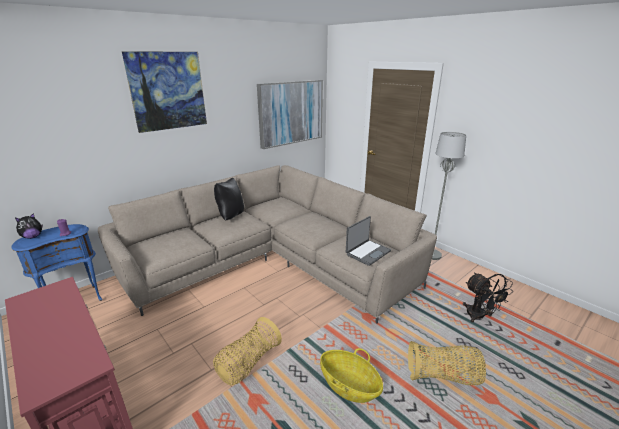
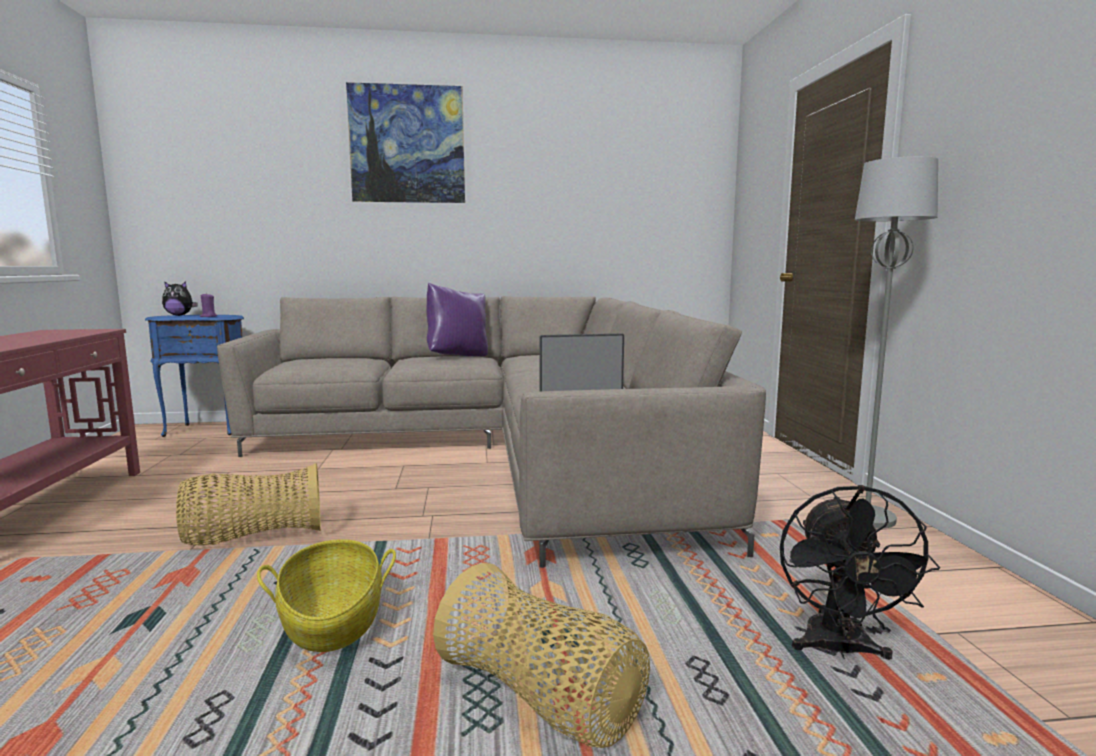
camera: 35 degrees right, 15 degrees down
(230, 216) = (458, 357): black pillow -> purple pillow
(291, 113) = (642, 205): picture -> none

